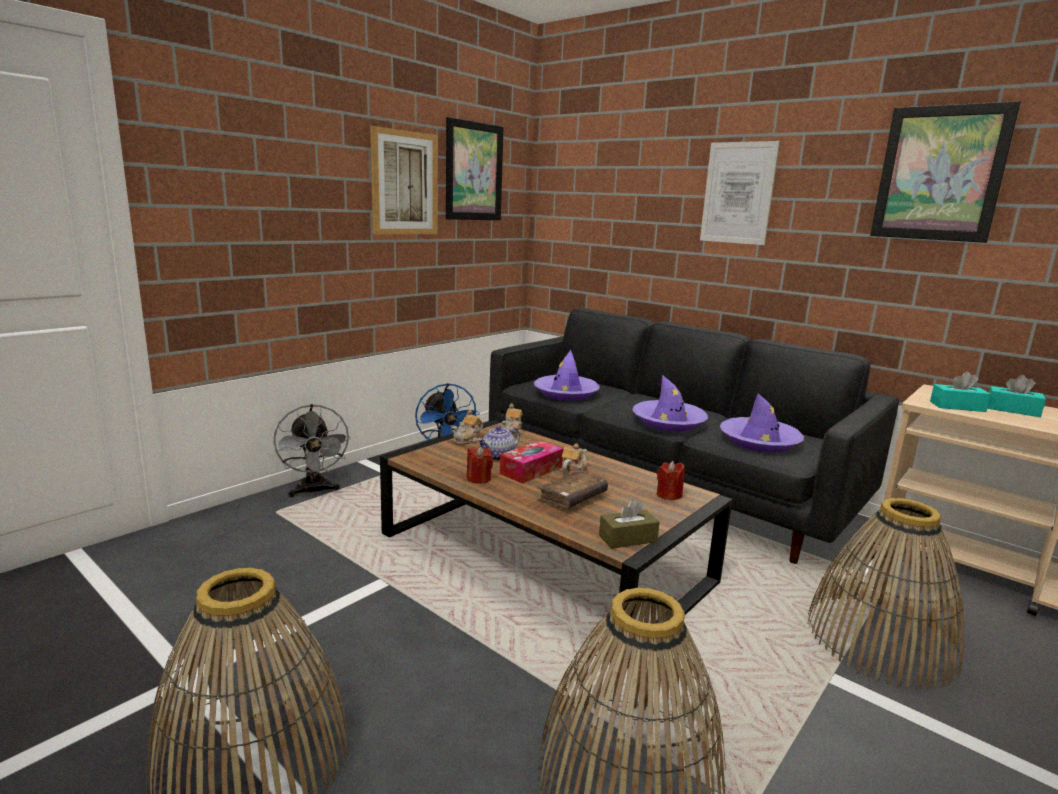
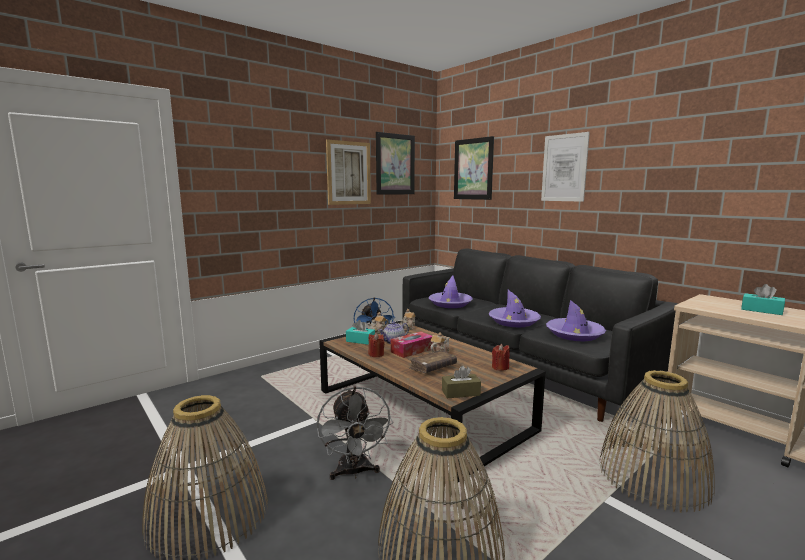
camera: 10 degrees right, 5 degrees down
(314, 491) = (287, 365): grey fan -> grey fan (354, 472)
(940, 174) = (700, 145): picture -> picture (473, 169)
(957, 406) = (717, 308): turquoise tissue box -> turquoise tissue box (360, 341)

